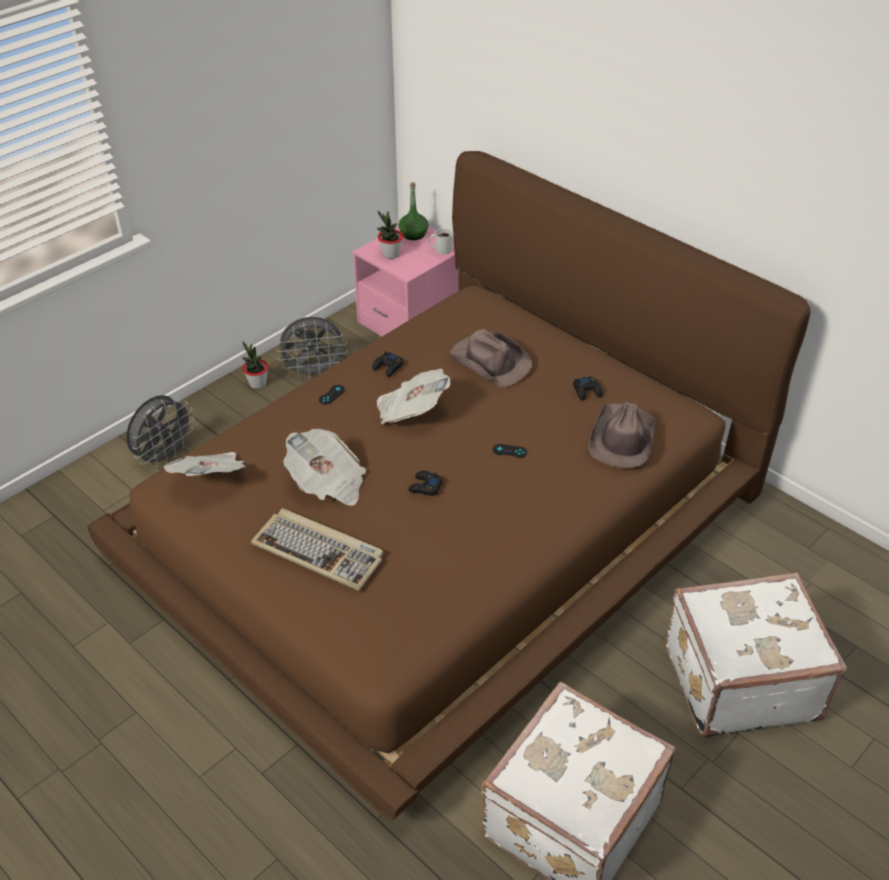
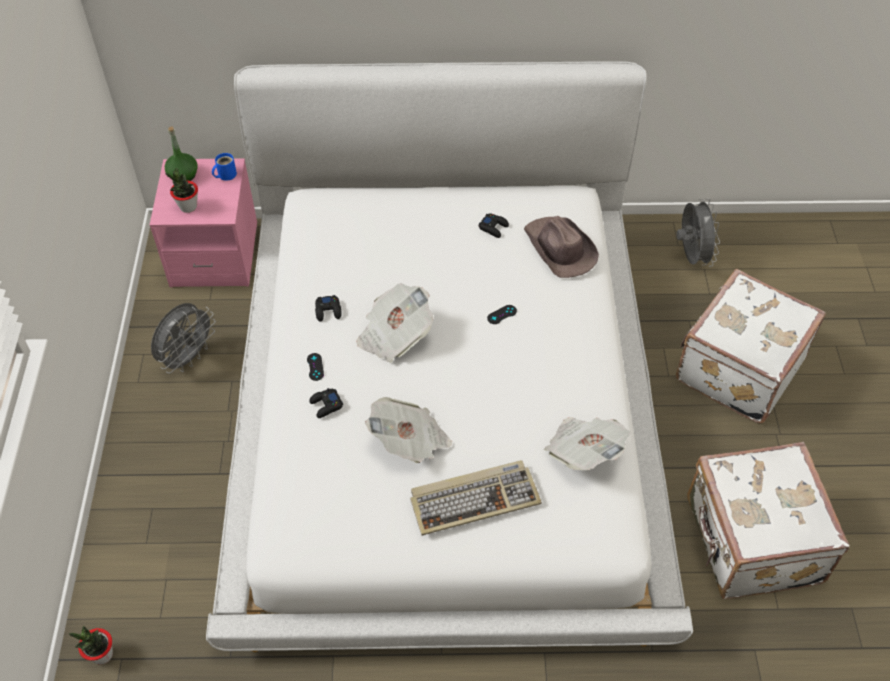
camera: 45 degrees left, 10 degrees up
(164, 456) = (151, 528): grey fan -> grey fan (690, 256)
(211, 479) = (315, 511): newspaper -> newspaper (584, 451)
(257, 384) = (150, 403): potted plant -> potted plant (102, 654)
(425, 487) = (481, 388): black game controller -> black game controller (326, 405)
(441, 249) = (225, 174): white mug -> blue mug
(444, 524) = (445, 407): brown bed -> white bed
(490, 361) = (398, 251): brown hat -> none

